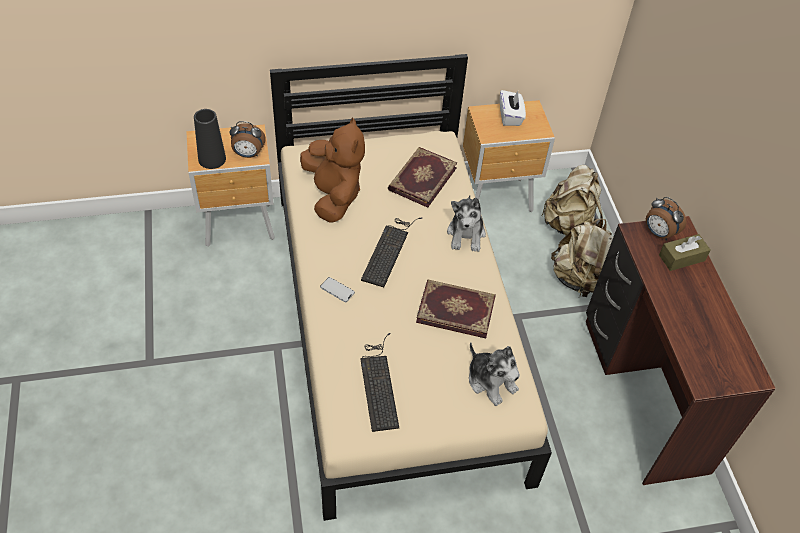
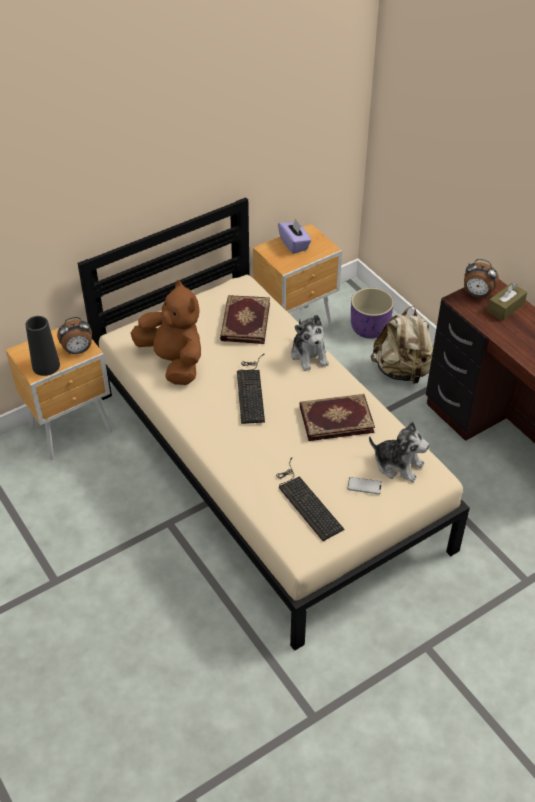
camera: 20 degrees left, 5 degrees down
(337, 290) = (224, 439): phone -> phone (364, 486)
(510, 116) = (294, 244): white tissue box -> purple tissue box
(569, 225) = (370, 329): beige backpack -> purple planter

